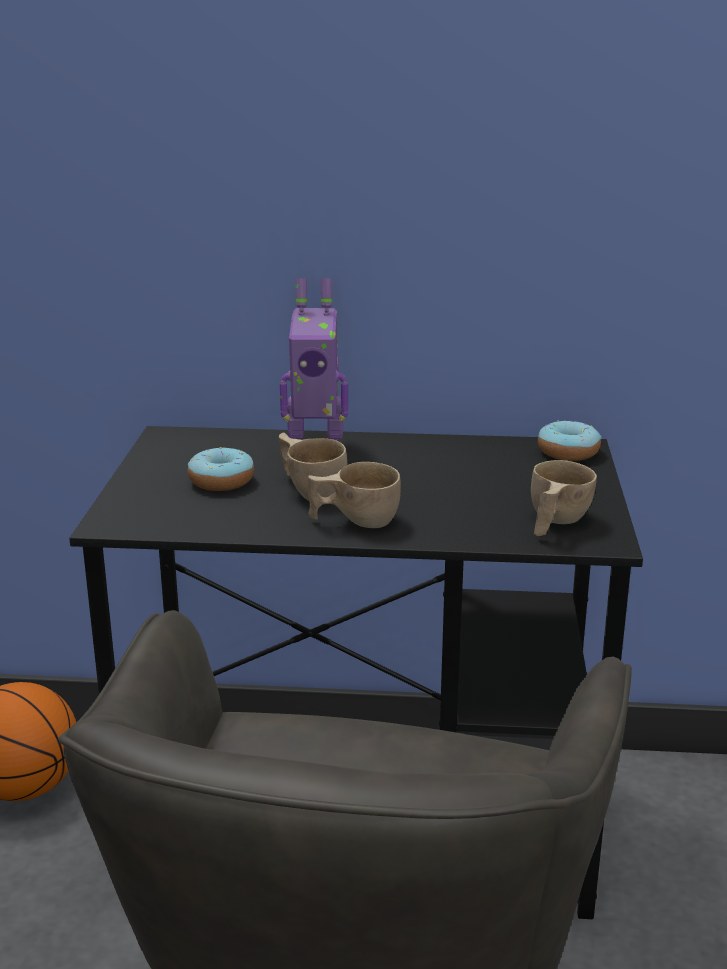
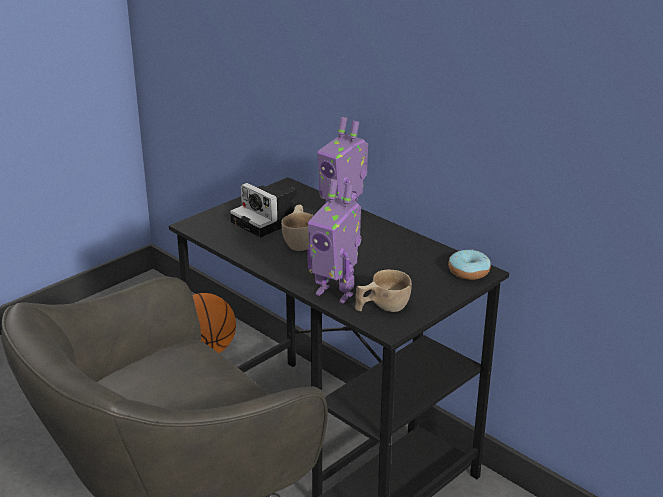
camera: 40 degrees right, 5 degrees up
(221, 481) = (269, 221): donut -> camera
(354, 520) = (291, 266): beige cup -> none
(470, 529) = (335, 293): none -> toy robot

